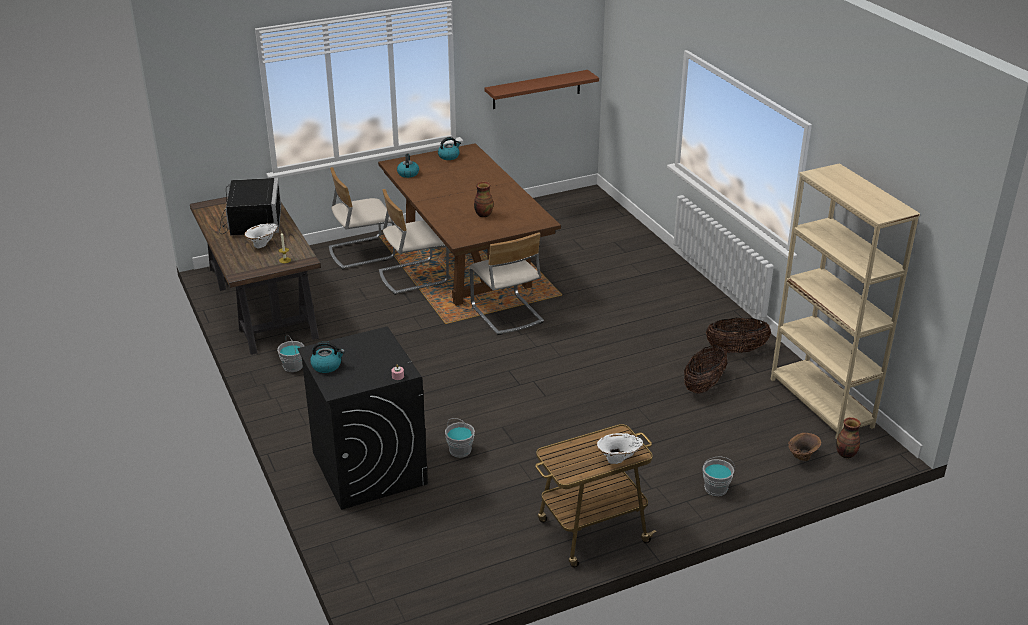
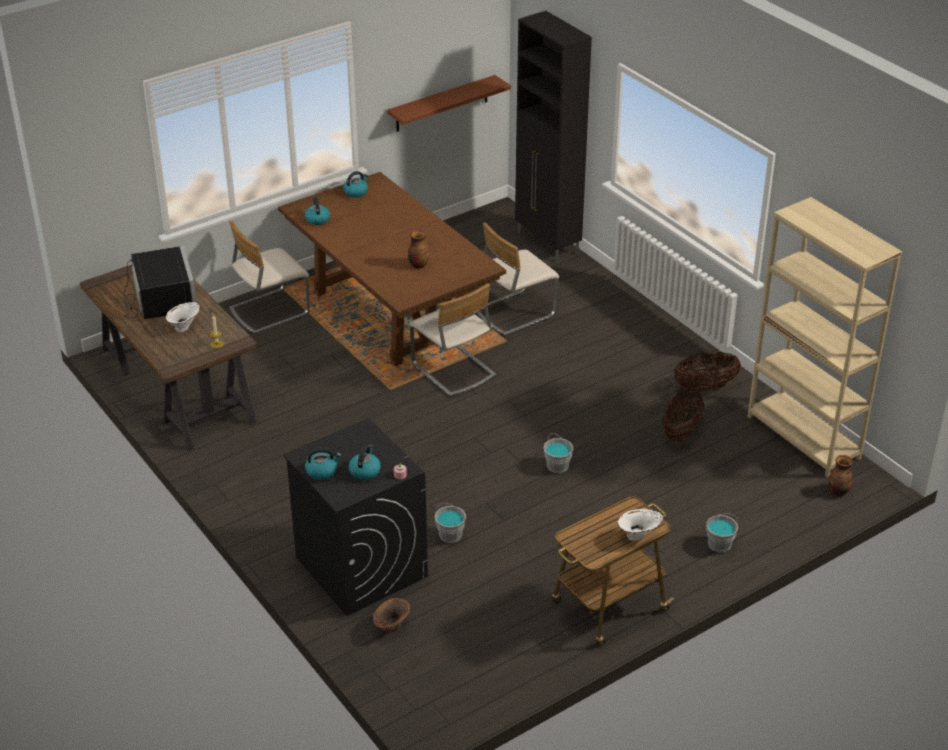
camera: 10 degrees left, 5 degrees up
(293, 366) = (239, 459): grey bucket -> grey bucket (557, 466)
(366, 370) = (365, 471): none -> kettle
(413, 277) = (337, 335): beige chair -> beige chair (514, 313)
(621, 222) = (548, 244): none -> black cabinet
(801, 458) = (796, 501): brown vase -> brown vase (391, 627)

